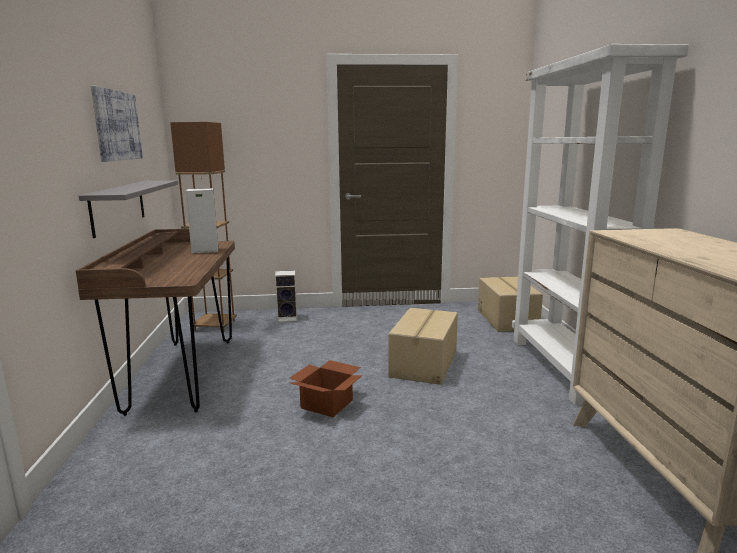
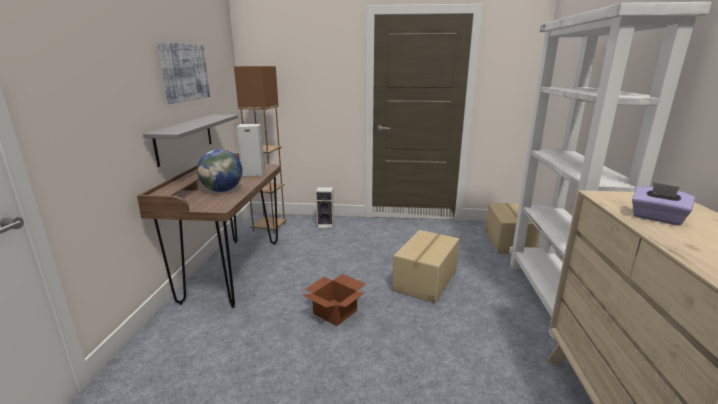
camera: 10 degrees right, 5 degrees up
(176, 266) = (223, 190): none -> globe
(668, 243) = (657, 218): none -> purple tissue box

